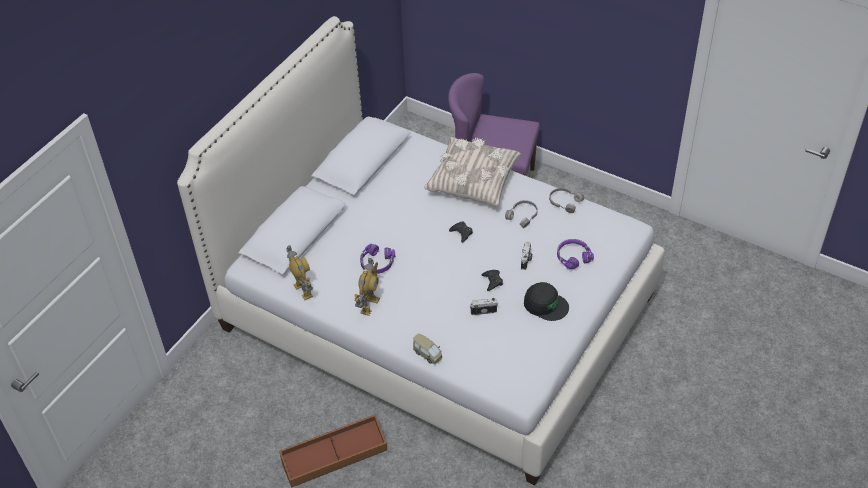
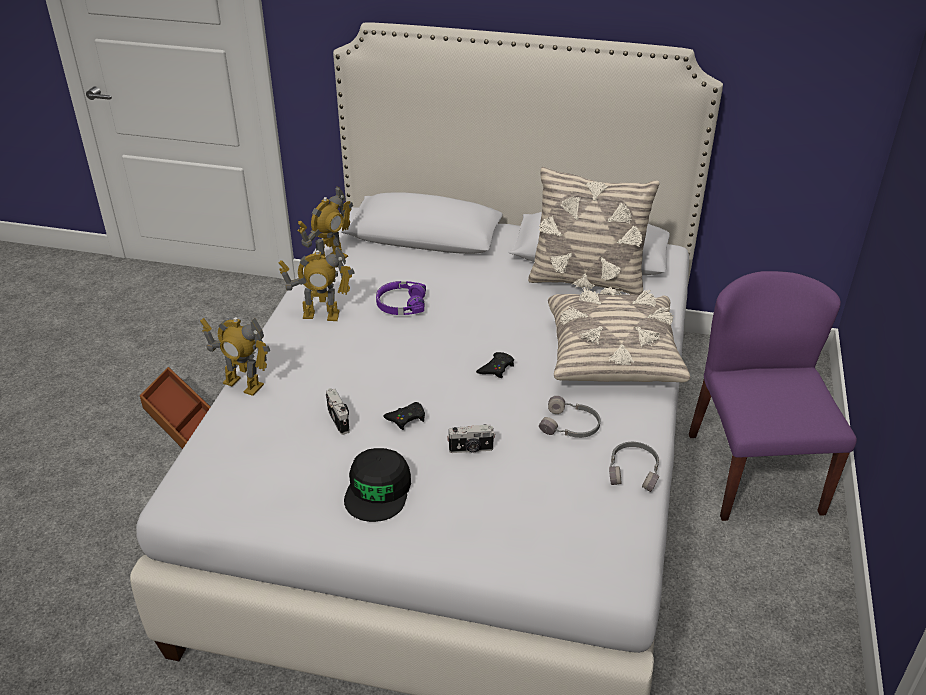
camera: 70 degrees right, 10 degrees down
(393, 171) = (586, 282): none -> beige pillow
(428, 354) = (243, 384): toy car -> toy robot
(573, 256) = (505, 505): purple headphones -> none

